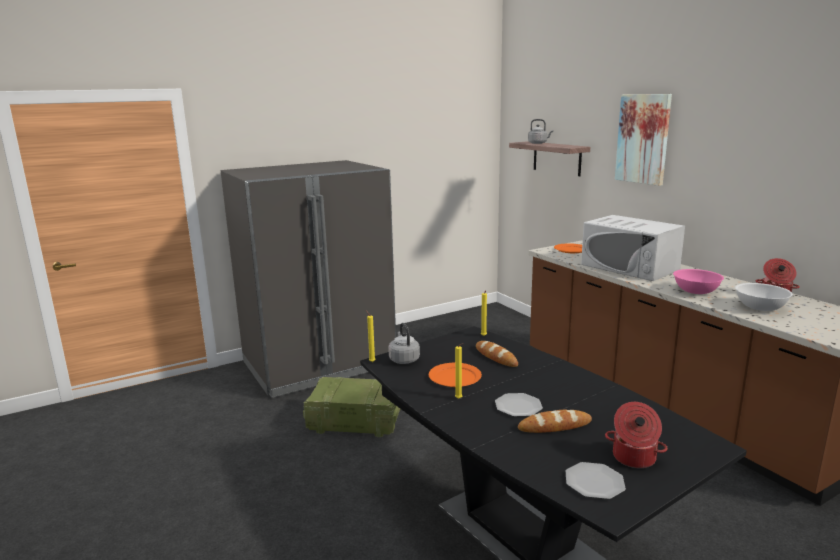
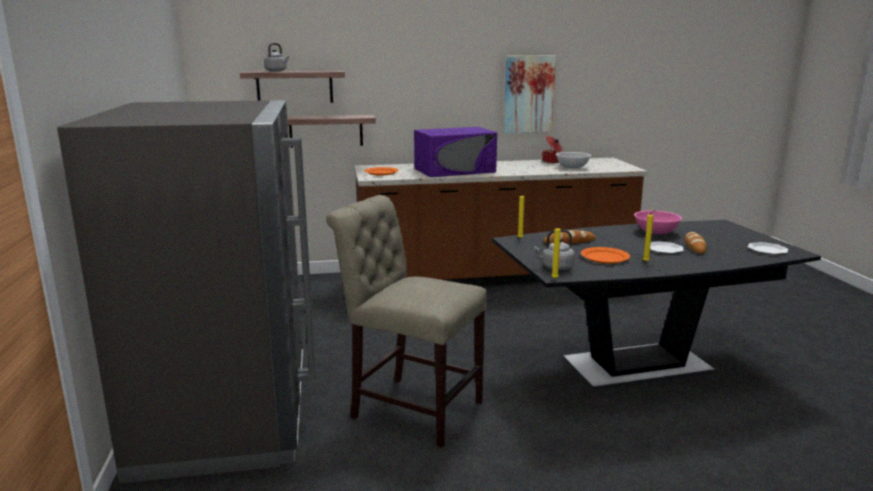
camera: 70 degrees left, 0 degrees up
(357, 421) = (411, 407): crate -> beige chair
(573, 202) = (326, 131): none -> shelf
(629, 267) = (455, 170): white microwave -> purple microwave
(633, 458) = (737, 238): cooking pot -> none
(643, 139) = (408, 58): picture -> picture (528, 94)
(696, 291) = (529, 170): pink bowl -> pink bowl (655, 232)

